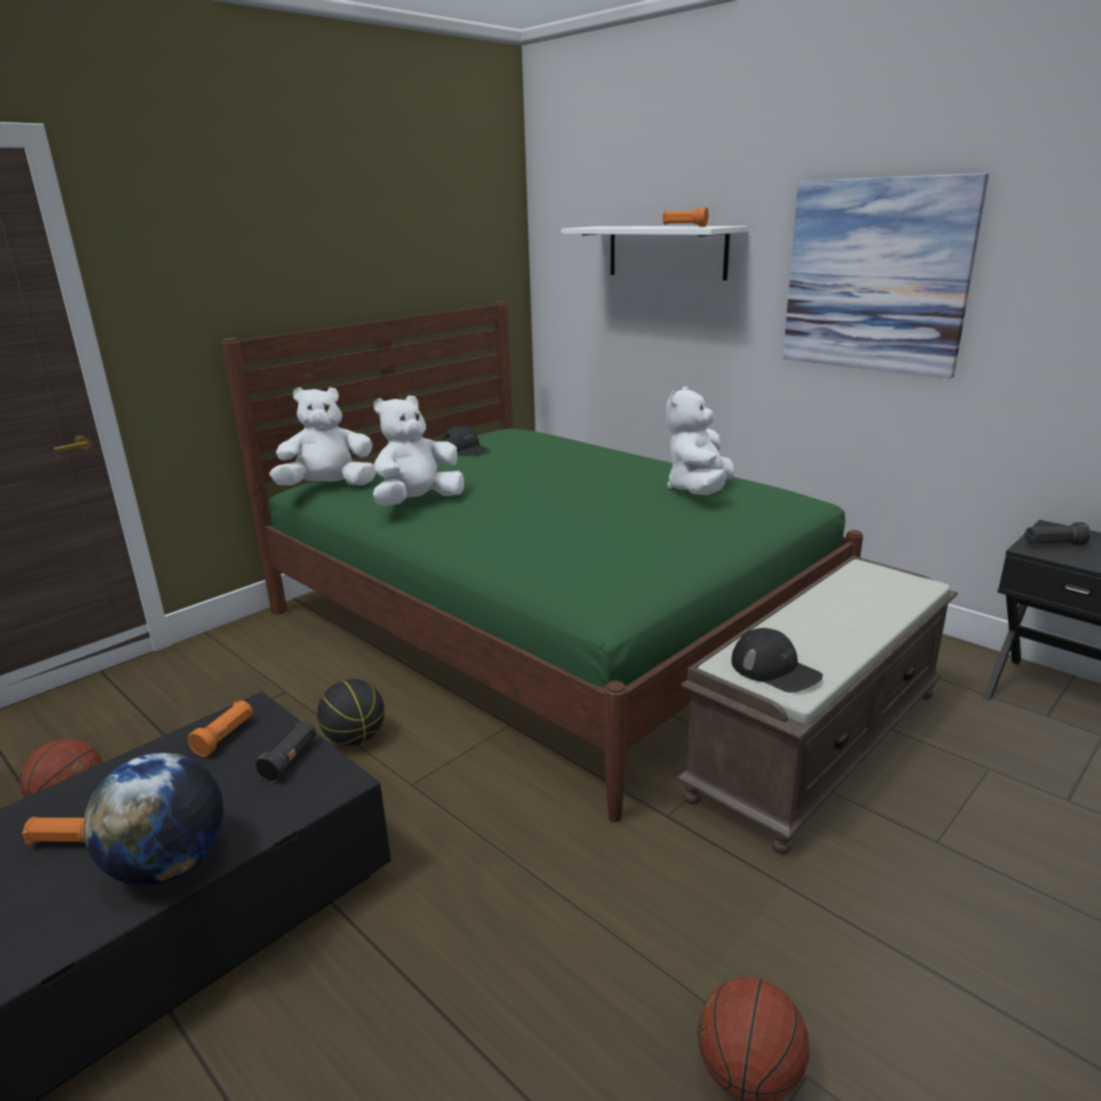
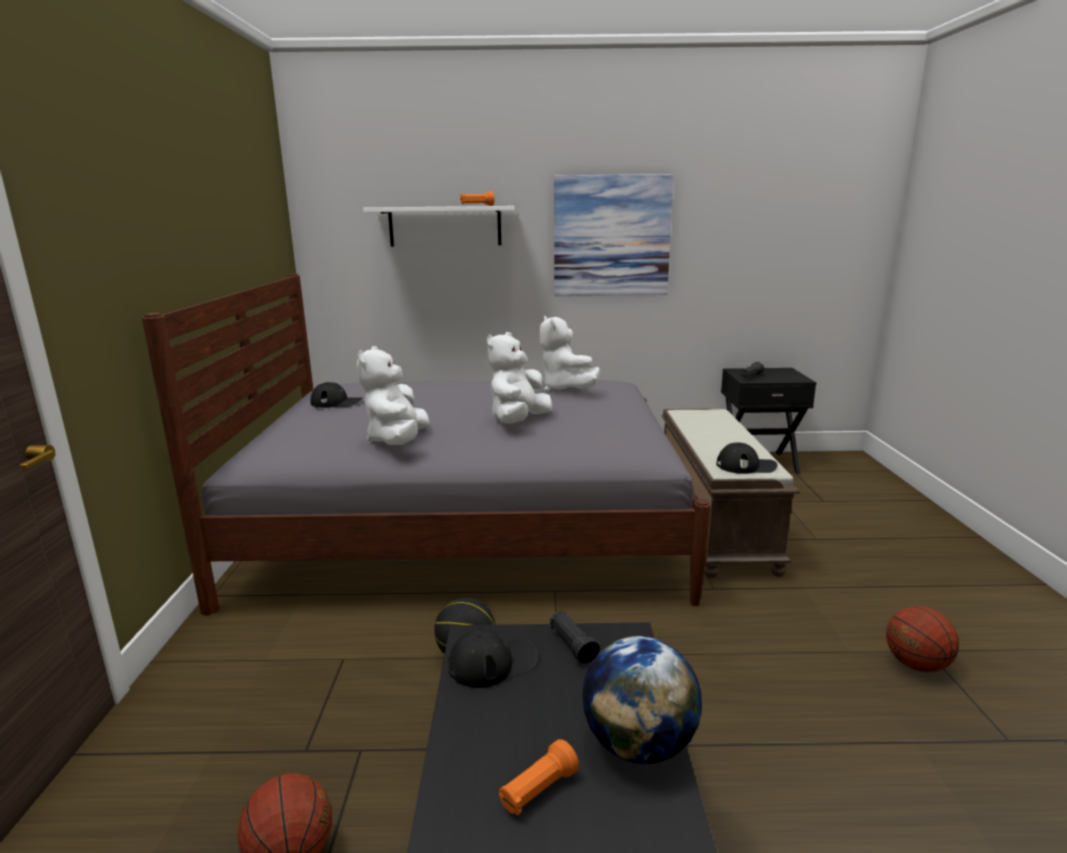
camera: 45 degrees left, 5 degrees down
(225, 737) = (493, 663): orange flashlight -> black cap
(328, 487) = (278, 454): white plush toy -> white plush toy (518, 421)
(547, 623) = (468, 525): green bed -> grey bed

